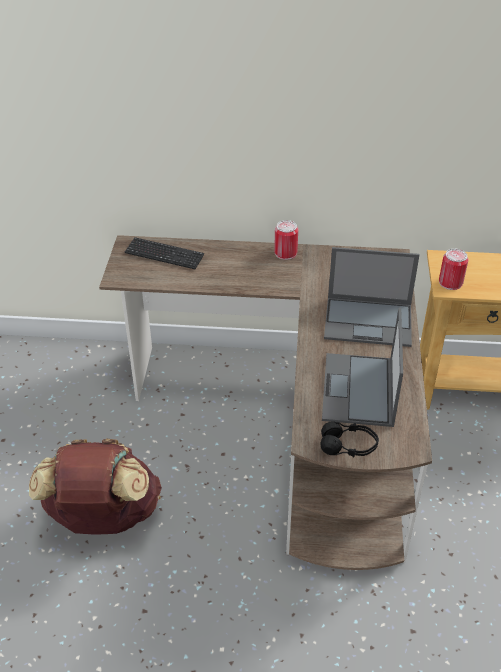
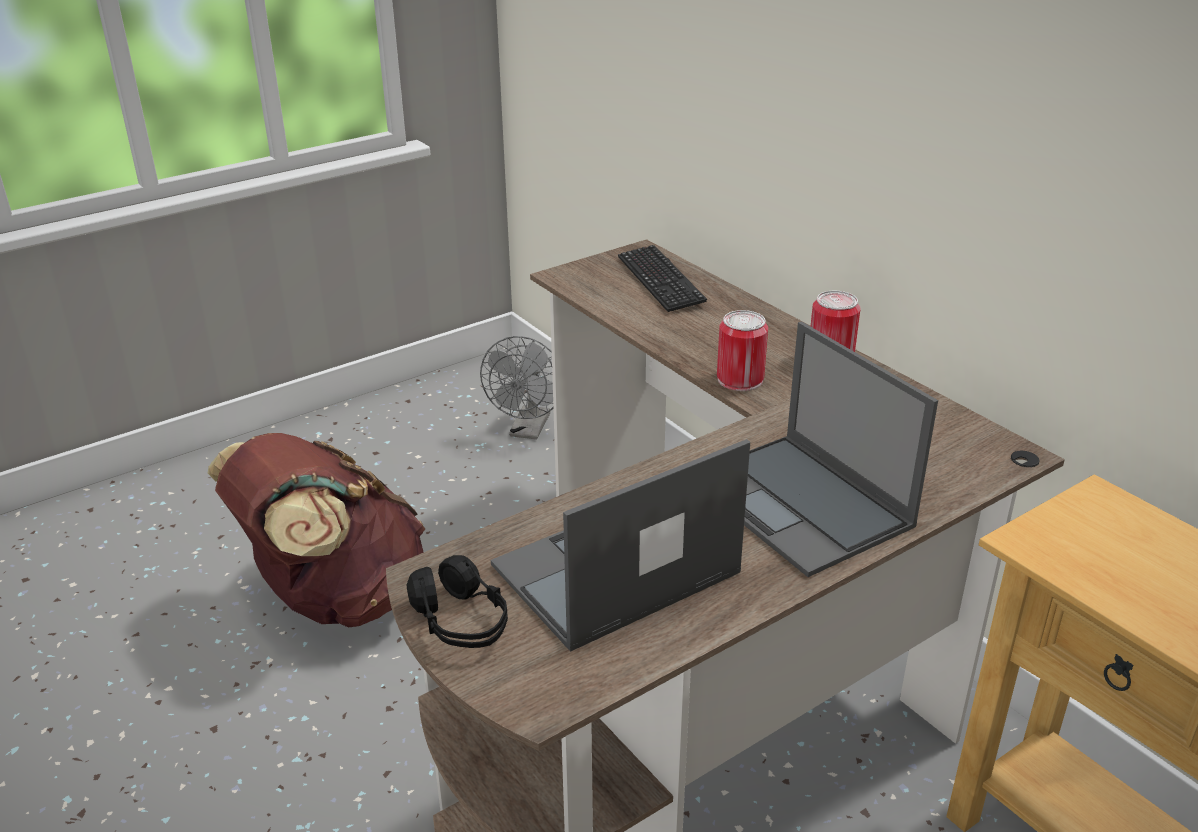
camera: 50 degrees right, 10 degrees down
(64, 373) = (528, 430): none -> grey fan
(450, 282) = (1054, 540): can -> can (740, 379)

